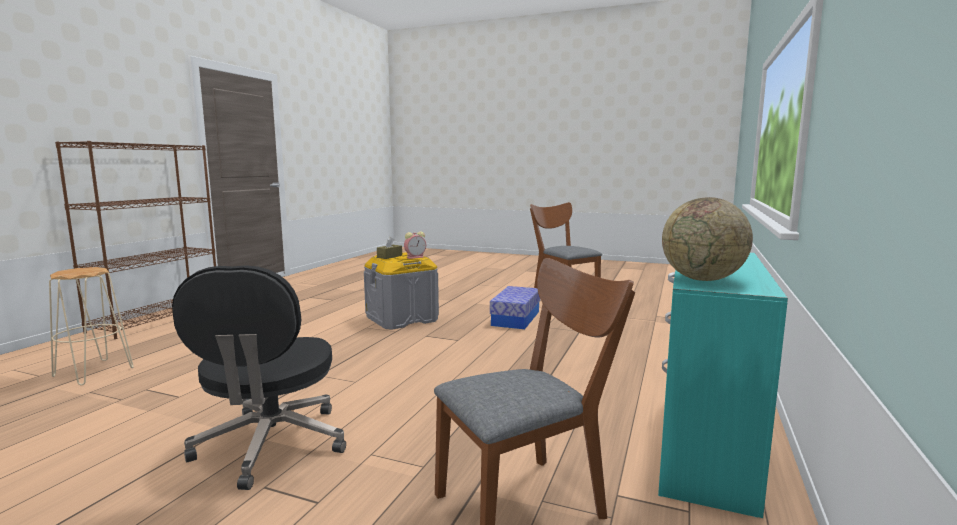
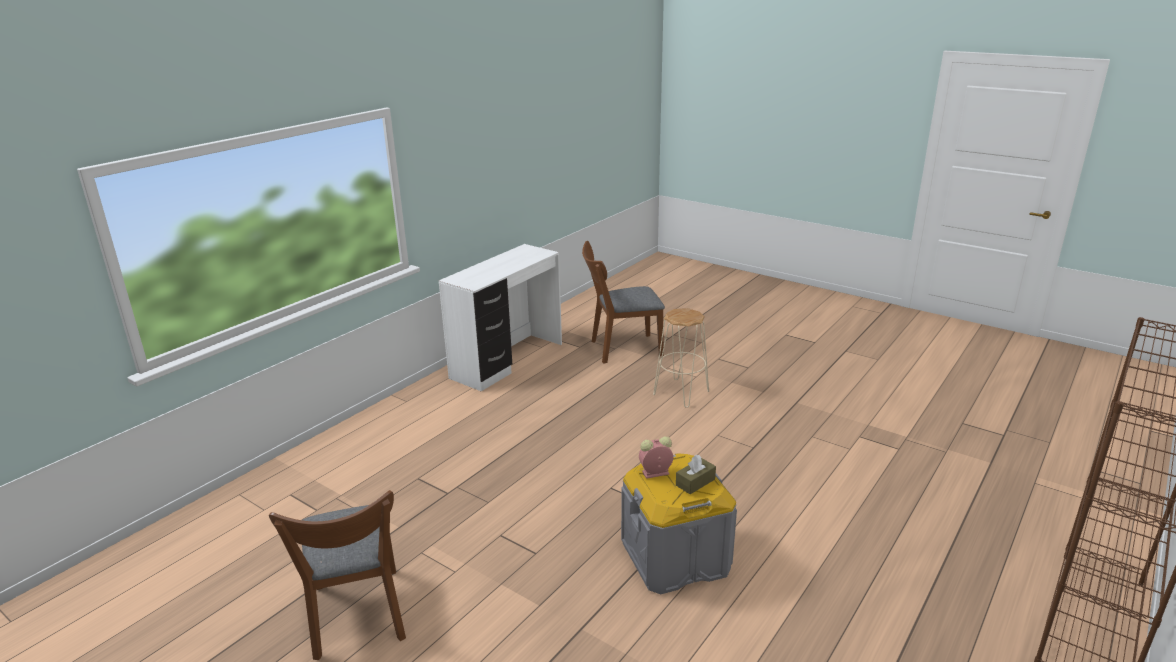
camera: 165 degrees left, 15 degrees up
(93, 372) = (984, 481): beige stool -> beige stool (681, 393)
(271, 445) = (757, 387): black office chair -> none
(516, 318) = (510, 533): storage box -> none
(702, 279) = (533, 256): globe -> none
(703, 443) = (508, 361): turquoise desk -> white desk

